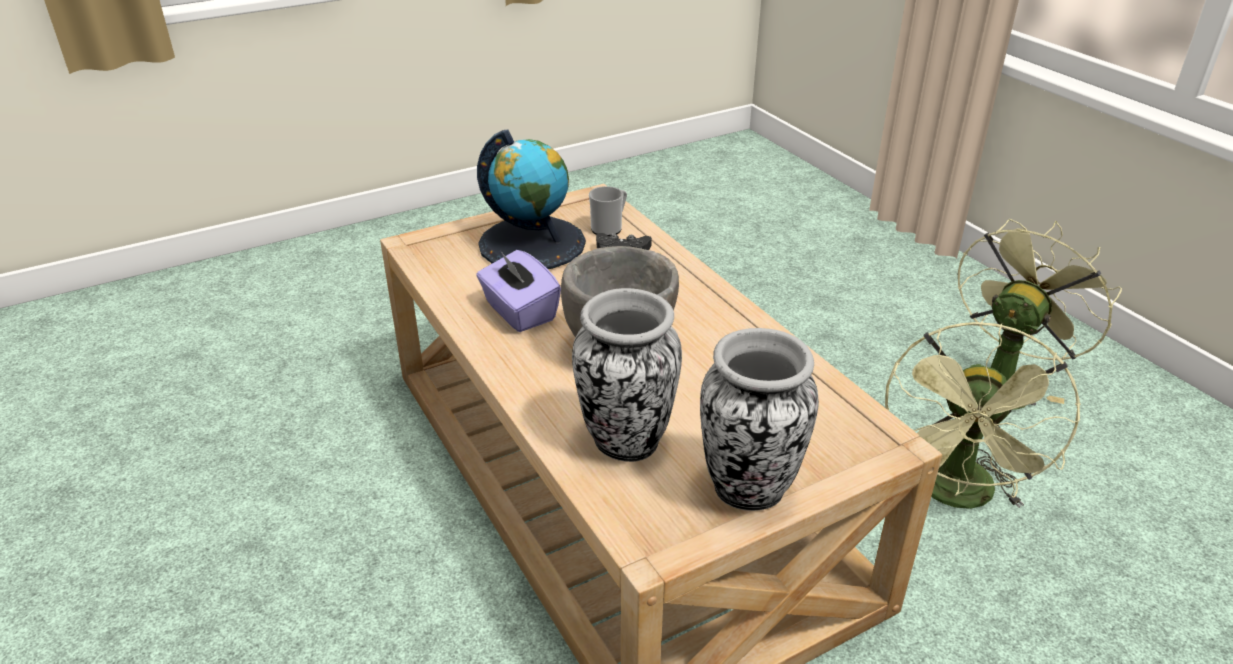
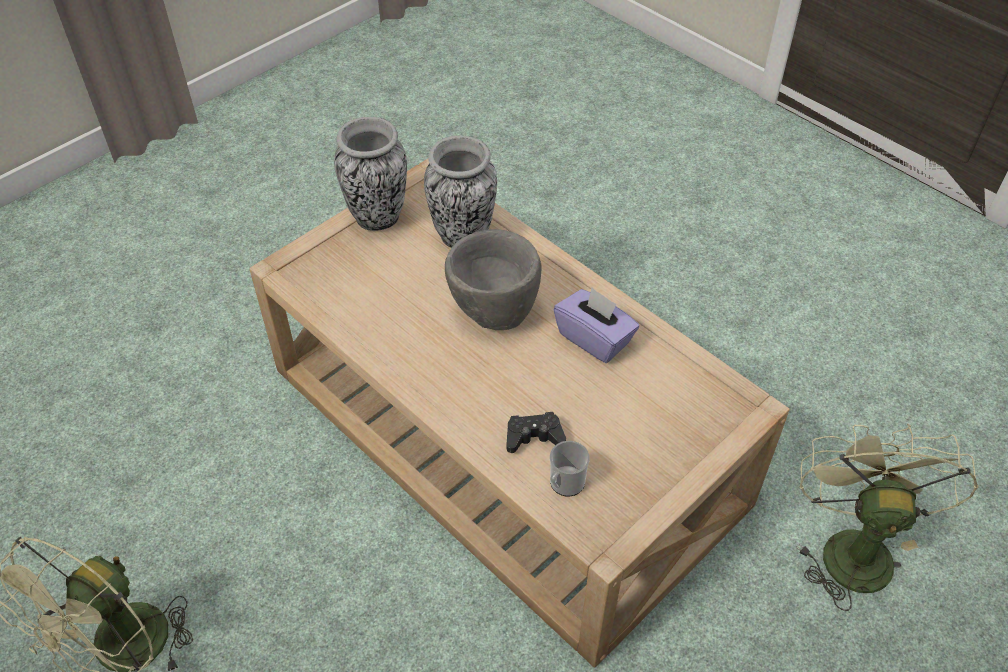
camera: 165 degrees right, 15 degrees up
(532, 243) = (632, 433): globe -> none
(957, 496) = (212, 481): green fan -> green fan (852, 546)

